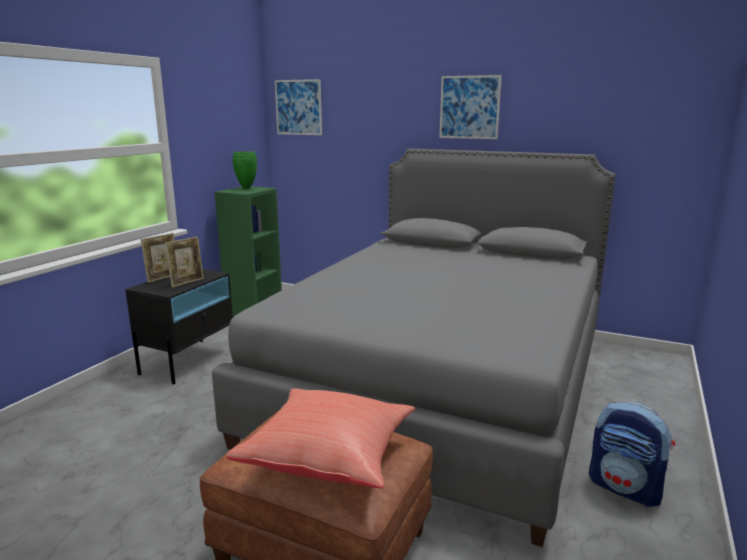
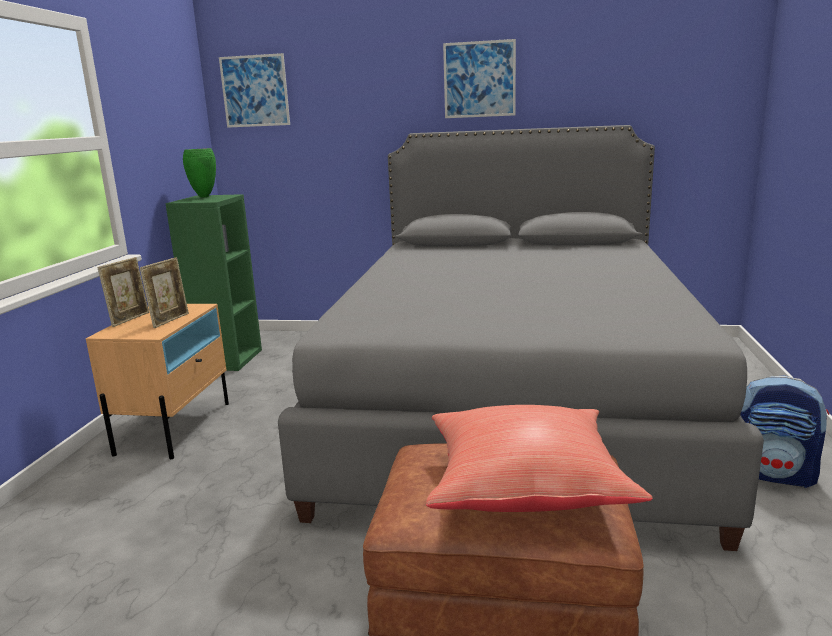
camera: 15 degrees left, 0 degrees up
(189, 360) = (175, 427): black nightstand -> beige nightstand

